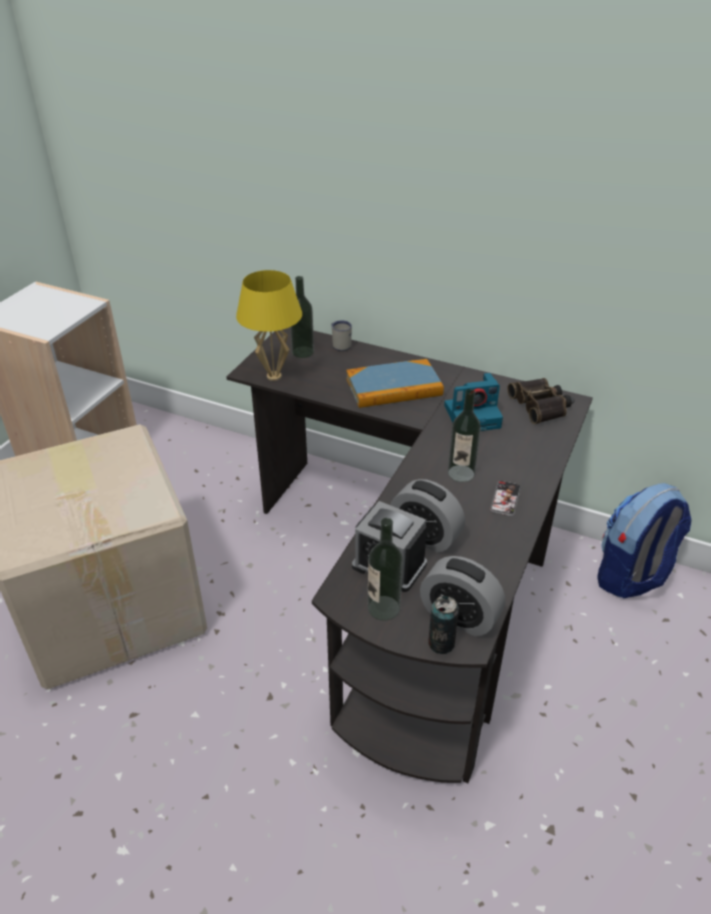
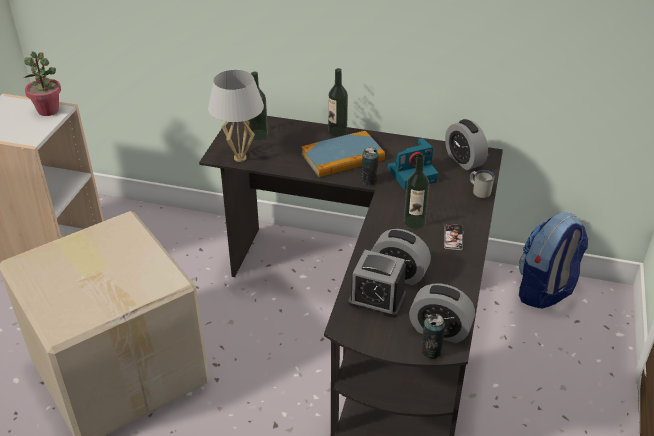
camera: 10 degrees left, 0 degrees up
(76, 303) = (48, 110): none -> potted plant
(274, 376) = (240, 158): yellow table lamp -> white table lamp
(340, 345) = (288, 125): white mug -> white mug (479, 192)
(383, 608) = (381, 331): bottle -> bottle (337, 131)
(418, 418) = (369, 180): none -> can
(540, 406) = (464, 160): binoculars -> alarm clock

